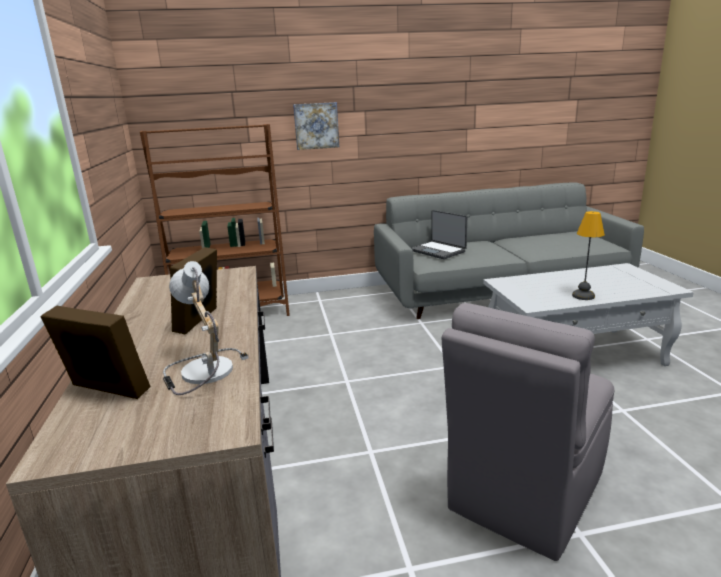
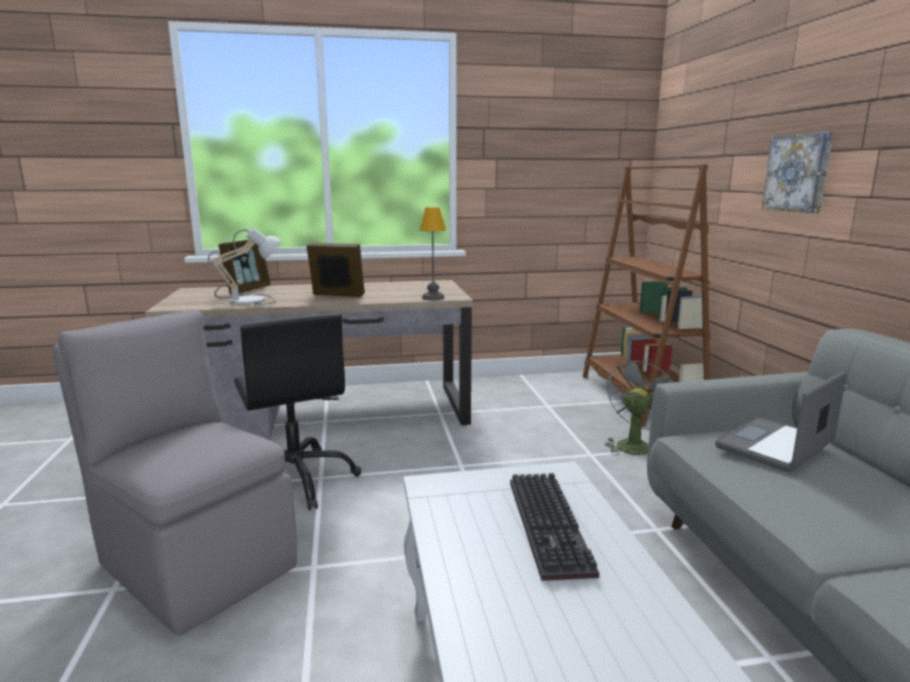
camera: 90 degrees right, 5 degrees down
(317, 319) = (635, 445): none -> grey fan
(377, 466) = (297, 480): none -> black office chair
(550, 283) = (552, 526): none -> keyboard
(583, 296) = (470, 552): table lamp -> table lamp (433, 298)

